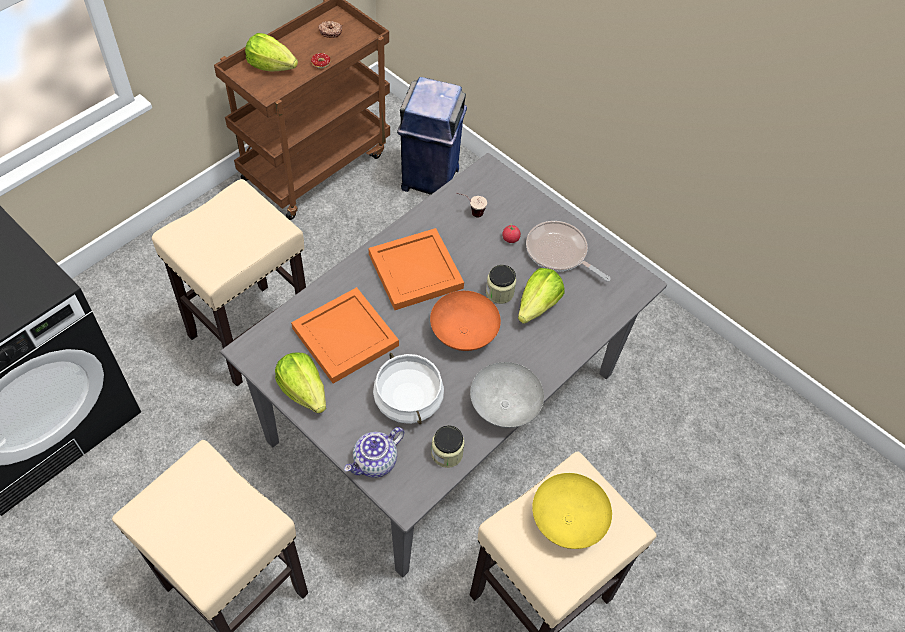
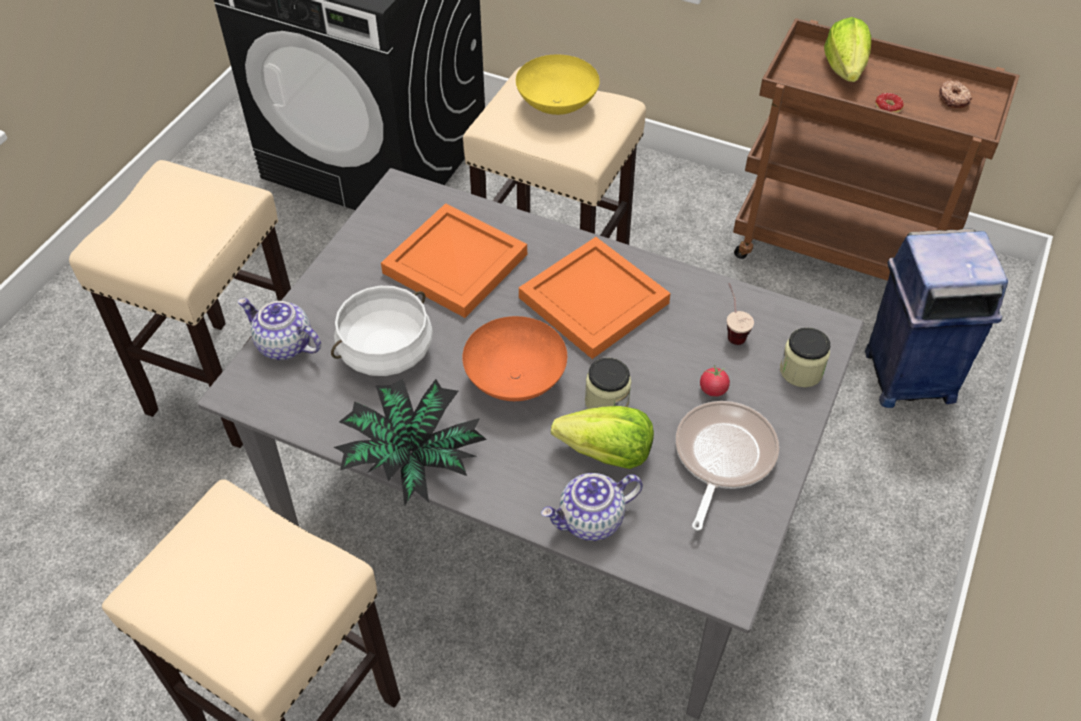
camera: 75 degrees right, 5 degrees down
(303, 391) = (362, 251): lettuce -> none
(447, 453) = (318, 413): jar -> jar (801, 371)
(504, 408) = (411, 458): grey bowl -> potted plant
(566, 521) = (247, 577): yellow bowl -> yellow bowl (556, 105)
(581, 329) = (591, 520): none -> teapot

